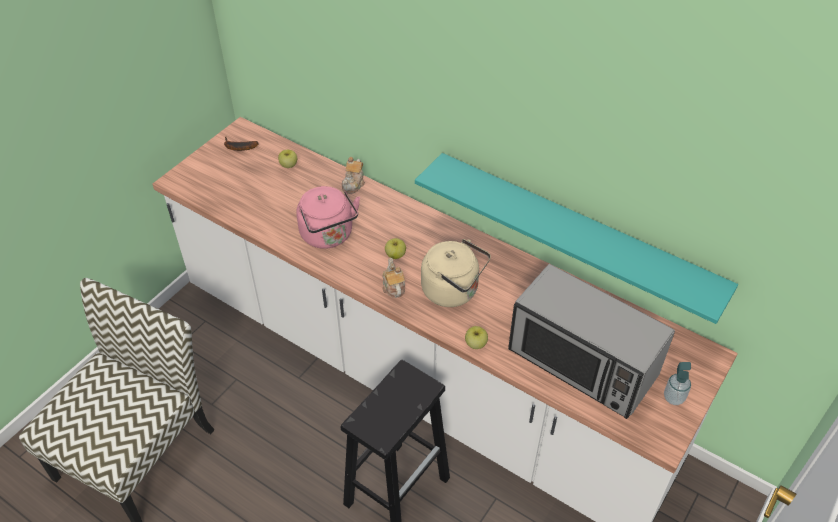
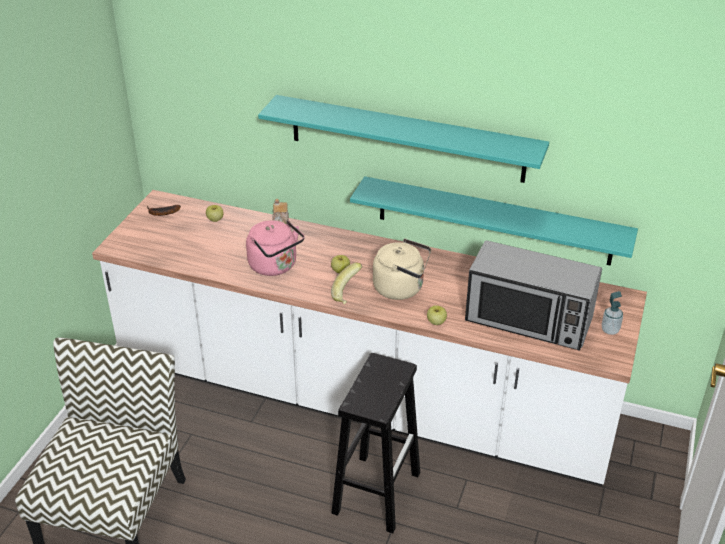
camera: 15 degrees left, 10 degrees down
(393, 287) = (348, 294): teapot -> banana
(487, 124) = (406, 138): none -> turquoise shelf

